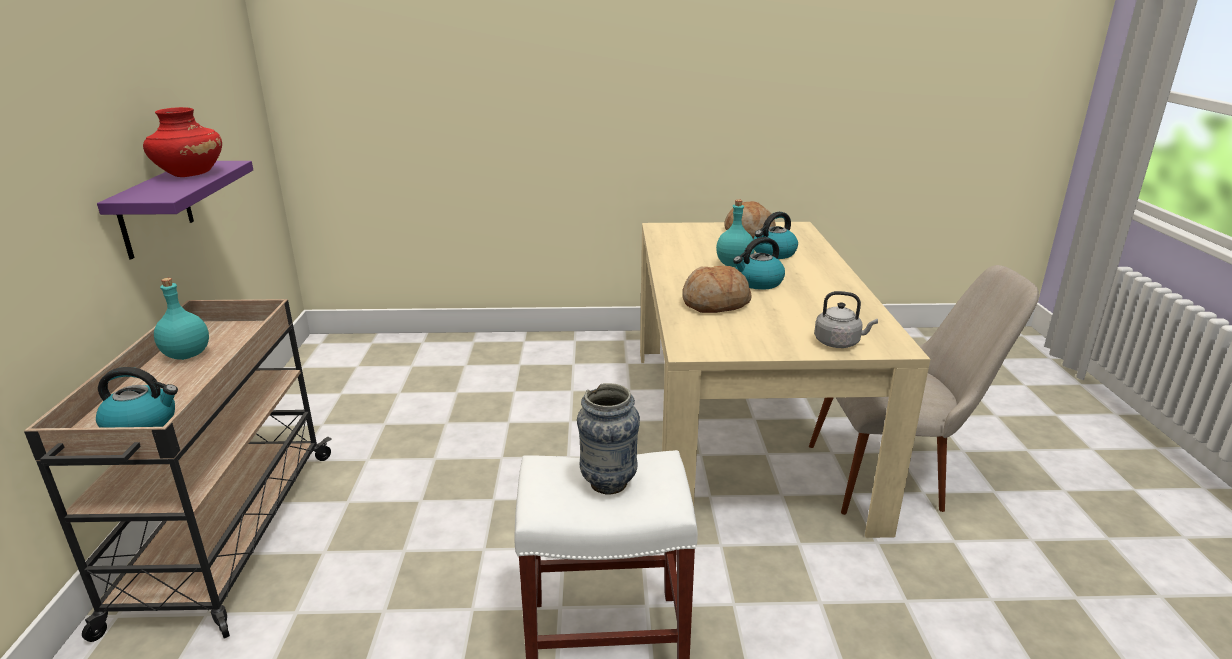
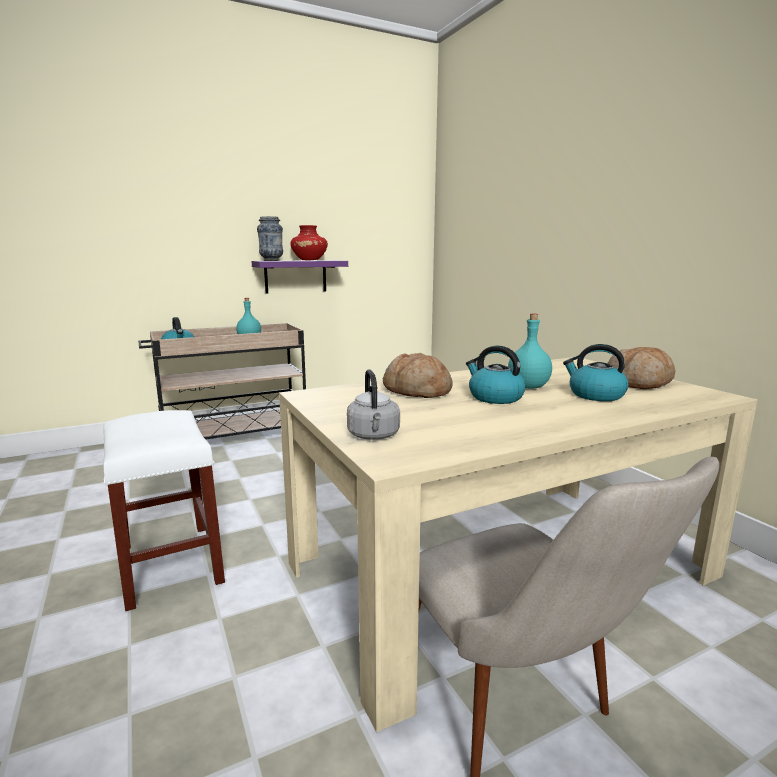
camera: 65 degrees right, 10 degrees down
(608, 483) = (152, 430): vase -> vase (271, 260)

